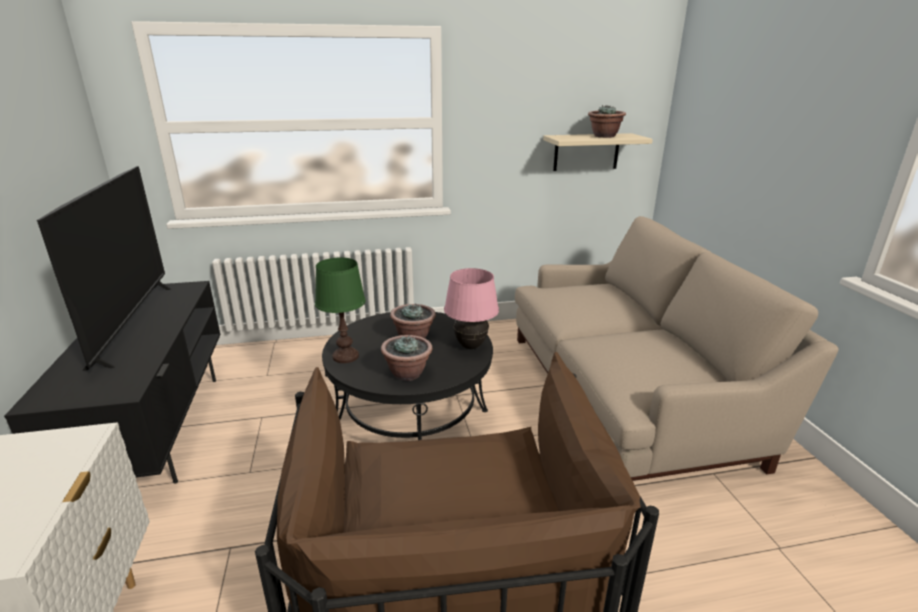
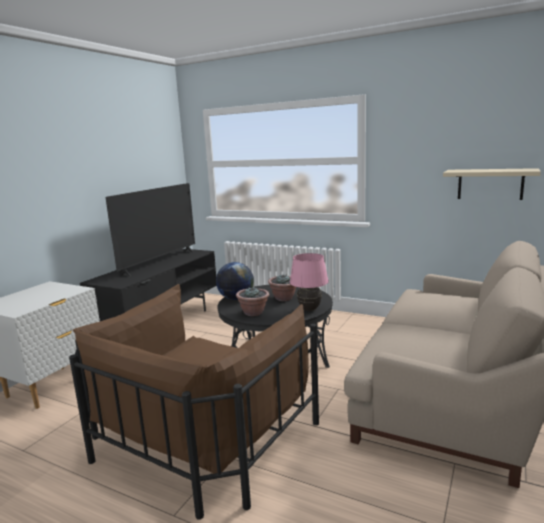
camera: 40 degrees right, 10 degrees down
(346, 356) = (236, 298): green table lamp -> globe
(604, 136) = (498, 170): potted plant -> none

